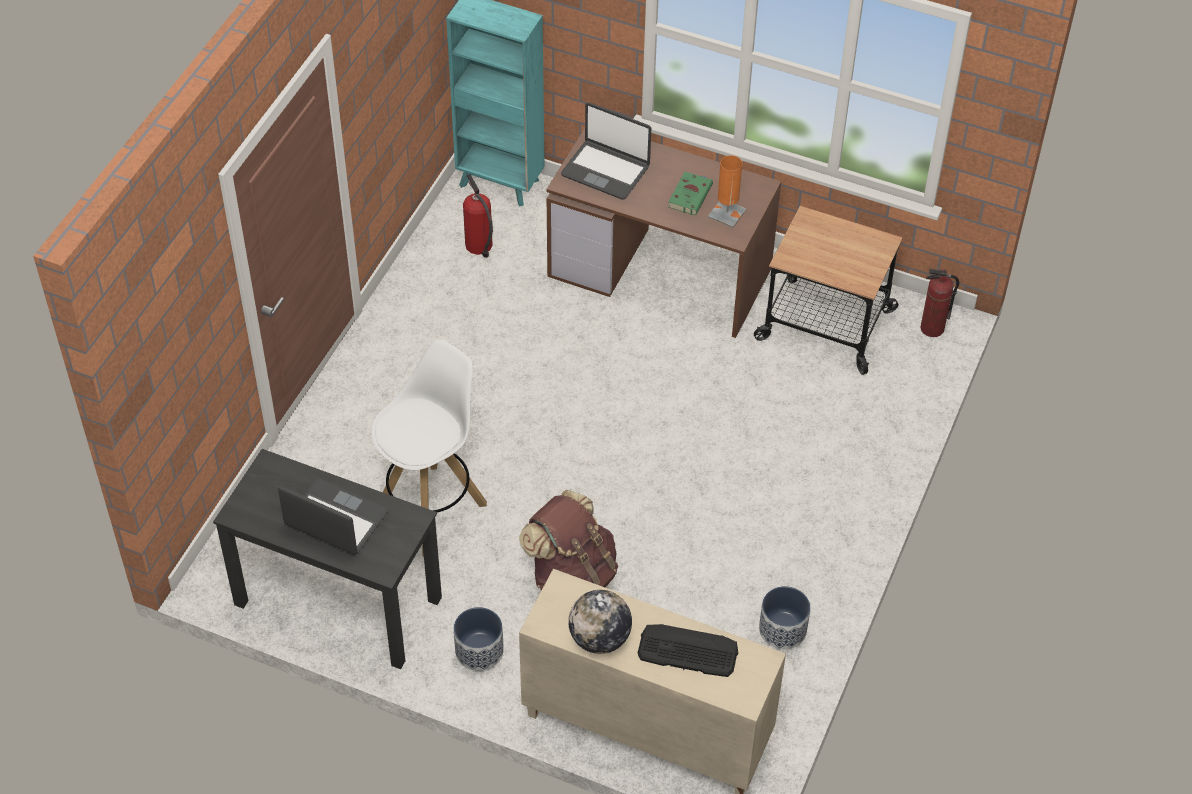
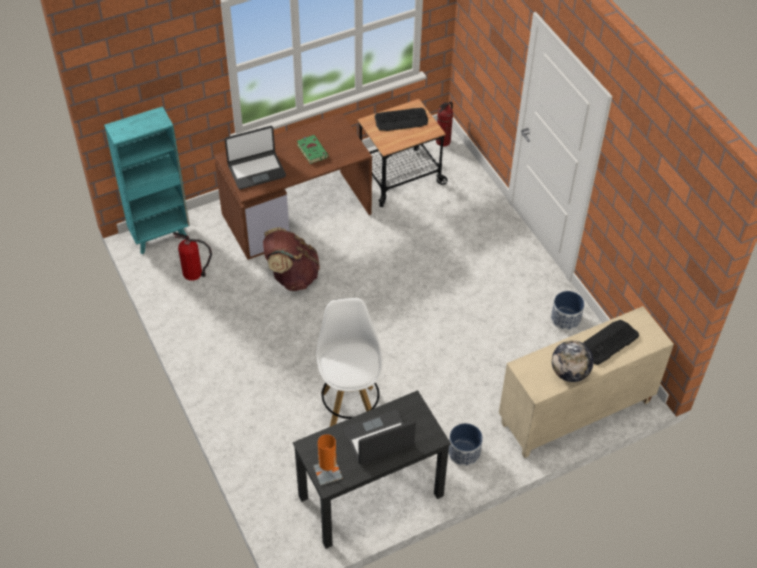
camera: 50 degrees left, 0 degrees up
(572, 575) = (453, 380): brown backpack -> brown backpack (291, 276)
(727, 213) = (340, 145): orange table lamp -> orange table lamp (327, 472)
(846, 244) = (401, 120): none -> keyboard

